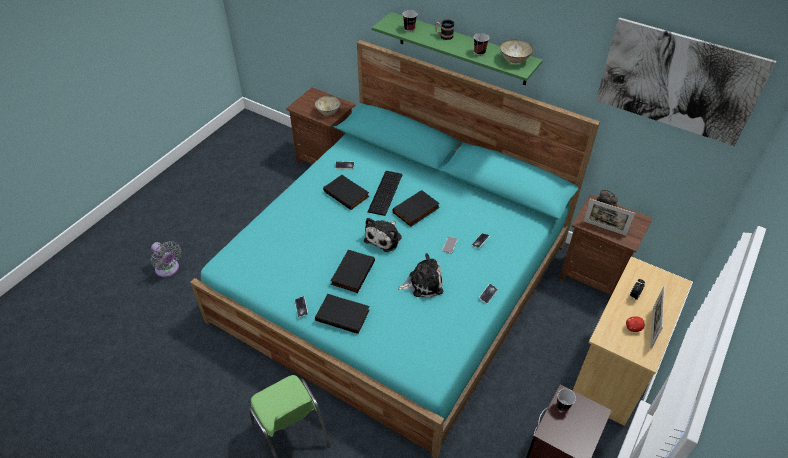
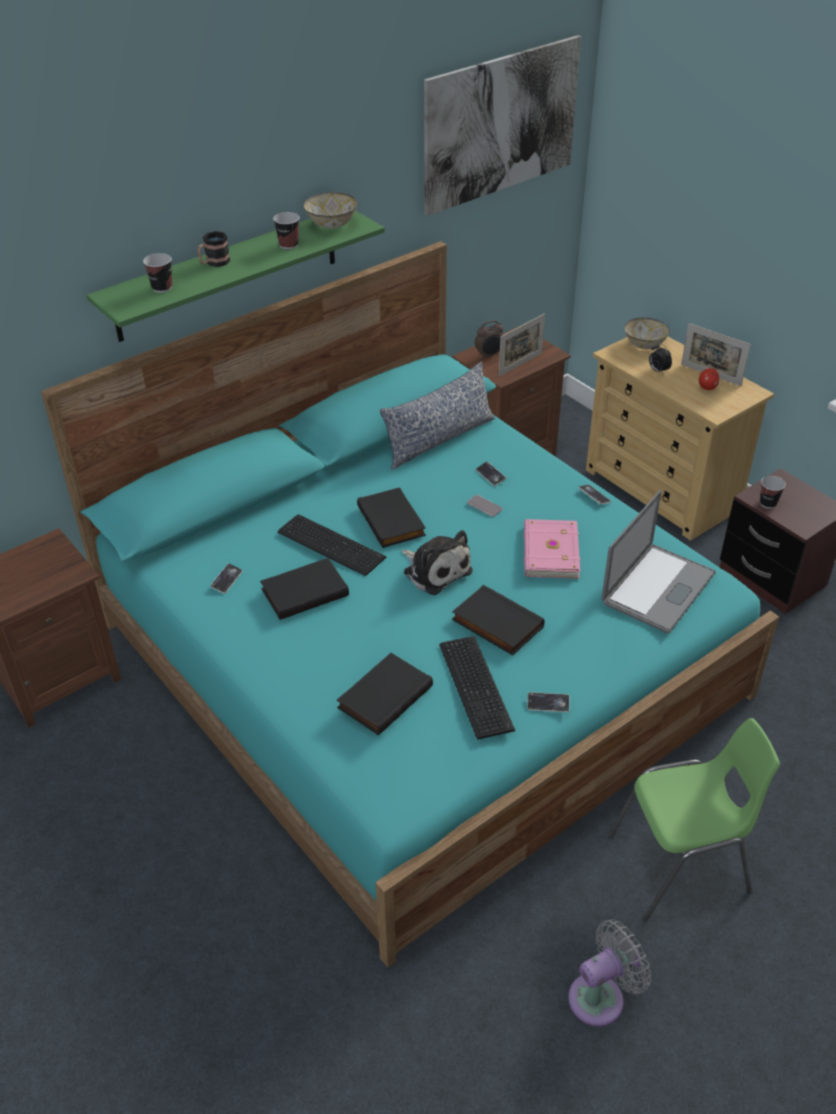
camera: 70 degrees left, 5 degrees down
(168, 269) = (204, 1023): grey fan -> grey fan (601, 997)
(303, 274) = (477, 684): none -> keyboard
(328, 111) = (53, 567): bowl -> bowl (644, 344)
(343, 314) = (582, 654): black book -> black book (384, 696)
(414, 341) = (658, 588): none -> laptop
(423, 283) = (549, 552): plush toy -> pink book
(501, 211) = (438, 439): none -> pillow

